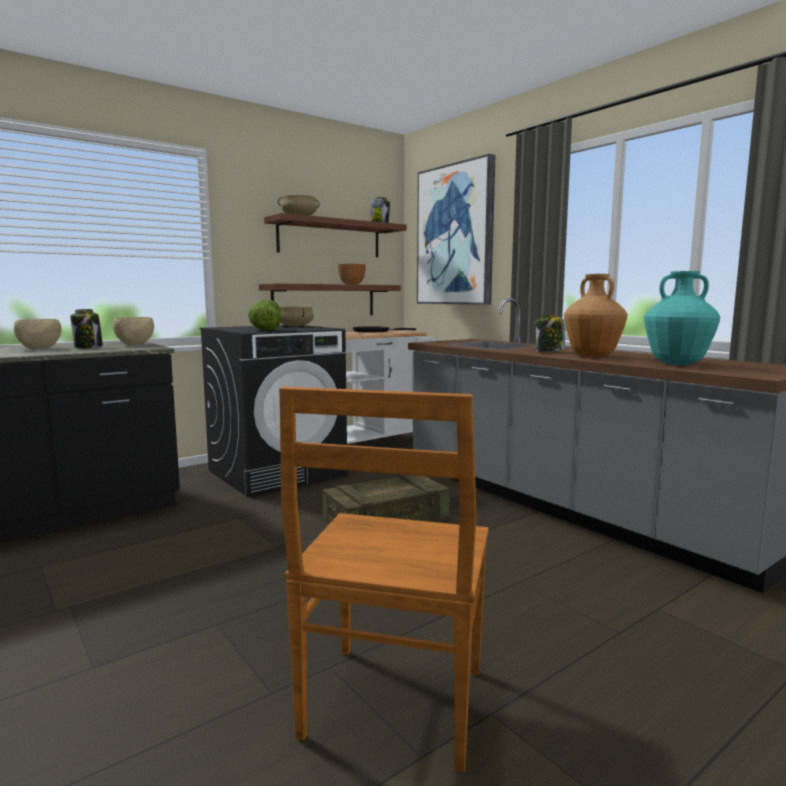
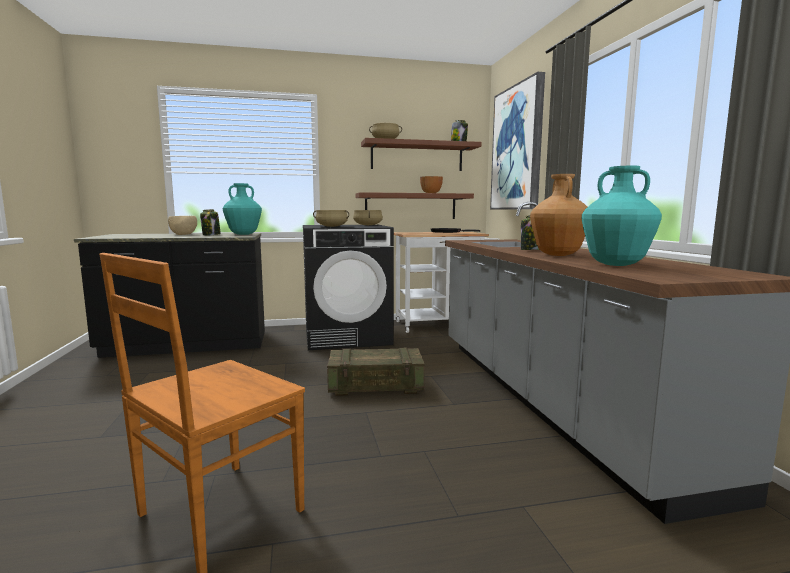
camera: 25 degrees right, 0 degrees up
(135, 344) = (244, 234): beige bowl -> turquoise vase
(265, 330) = (331, 226): lettuce -> beige cooking pot

